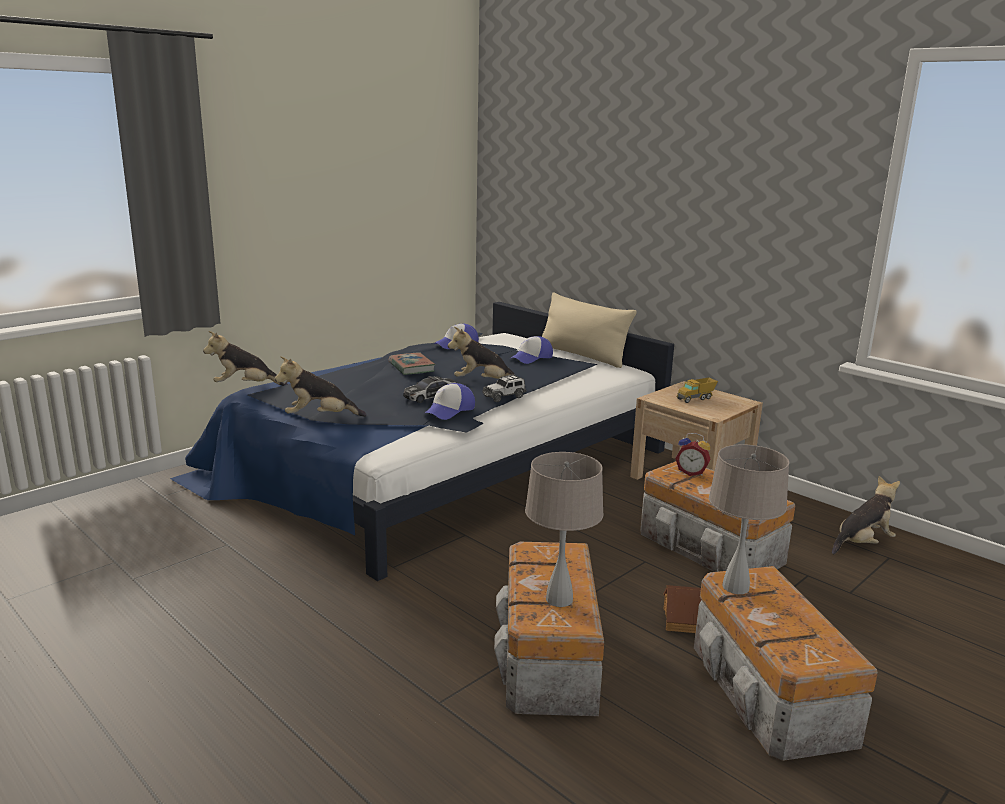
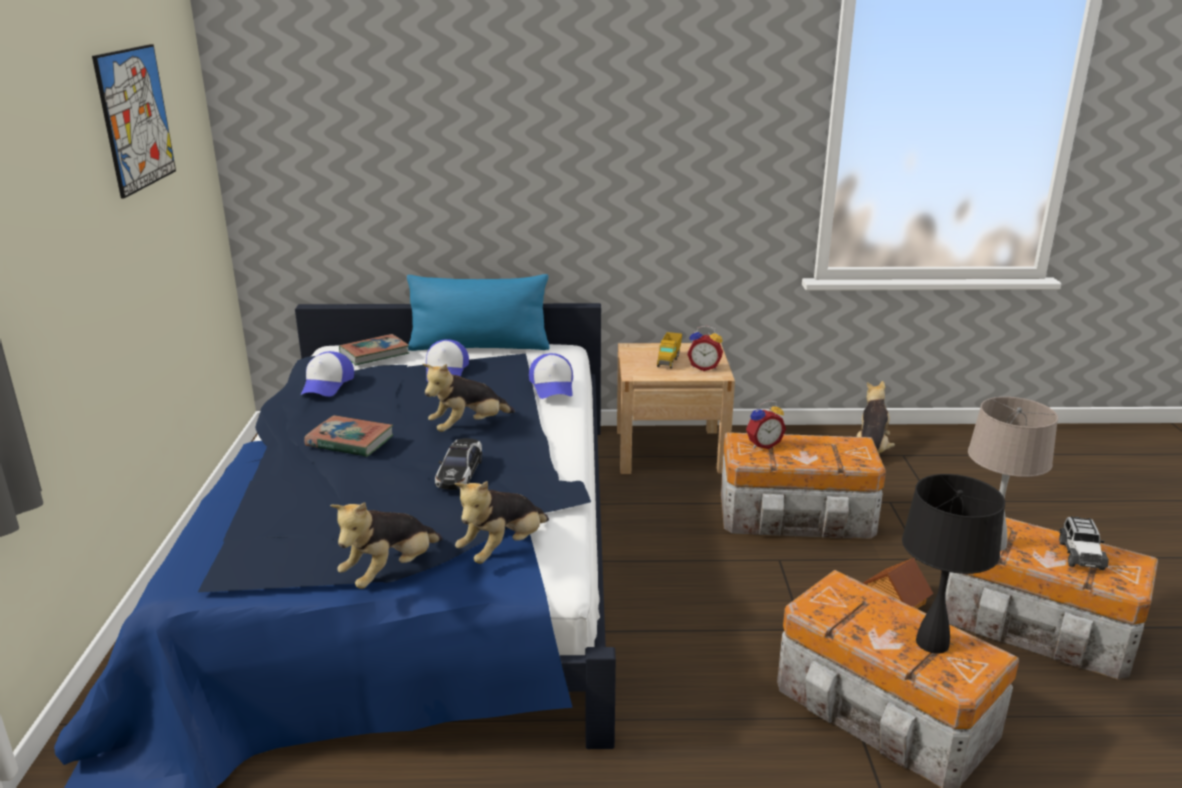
camera: 45 degrees left, 5 degrees up
(245, 386) = (153, 579): plush toy -> plush toy (503, 549)
(390, 157) = (136, 118): none -> picture
(449, 410) = (523, 482): cap -> cap (553, 386)
(504, 397) = (532, 436): toy car -> toy car (1080, 554)
(513, 340) = (374, 354): none -> book
(560, 599) = (932, 642): beige table lamp -> black table lamp
(582, 355) = (479, 347): beige pillow -> blue pillow
(712, 409) = (704, 367): none -> alarm clock

